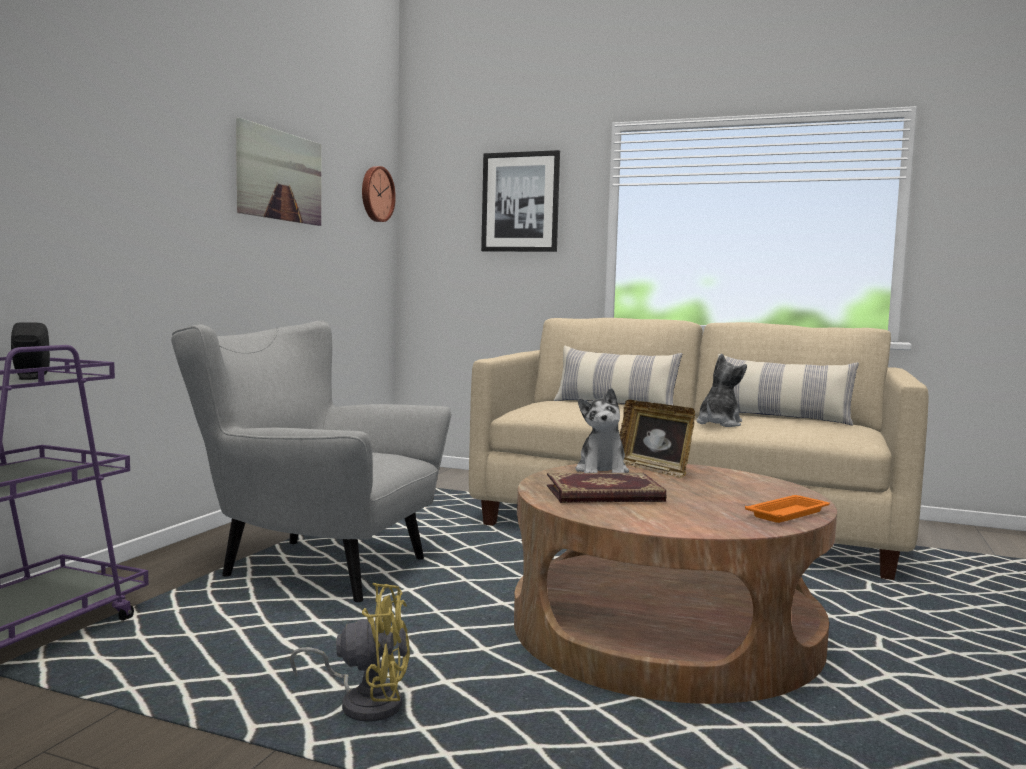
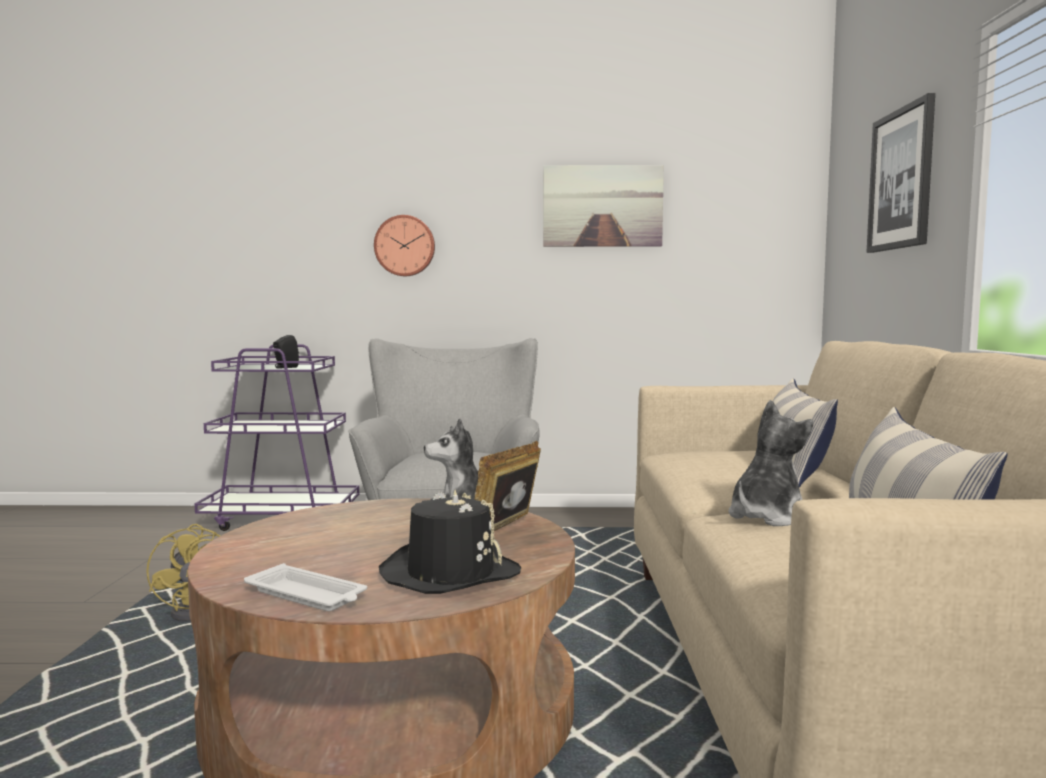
camera: 70 degrees right, 0 degrees up
(376, 194) = (774, 200): wall clock -> wall clock (405, 246)
(604, 494) = (356, 523): book -> none
(718, 423) = (766, 517): plush toy -> plush toy turned 60 degrees counterclockwise
(747, 487) = (449, 573): none -> black hat
(788, 513) = (307, 595): orange tray -> white tray

